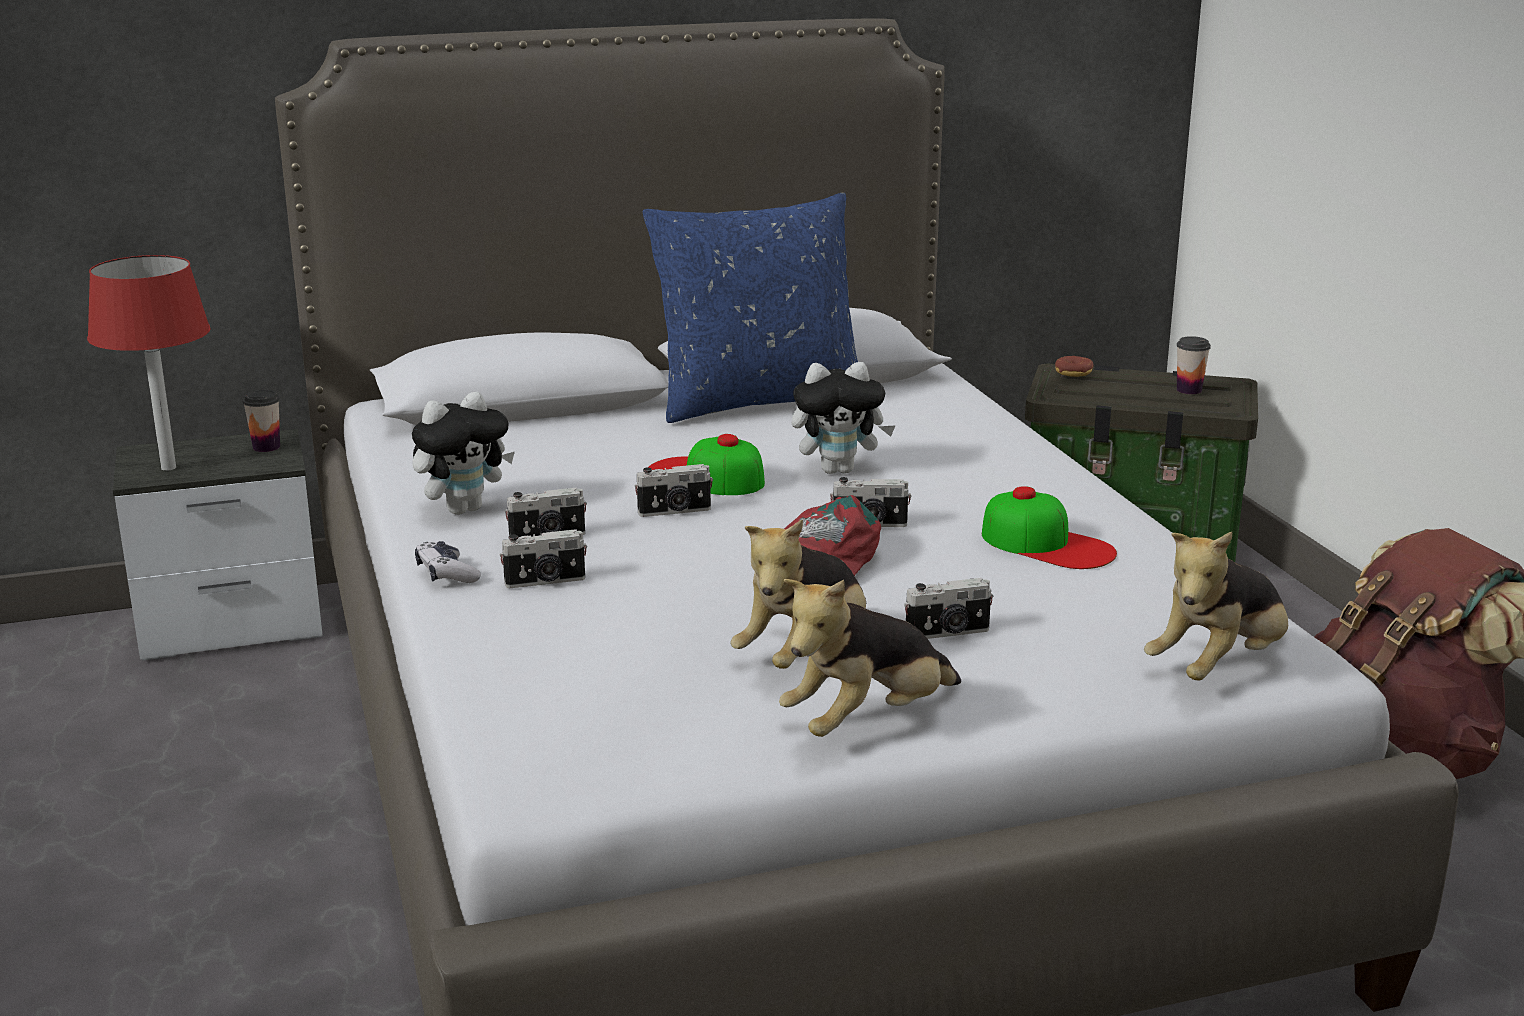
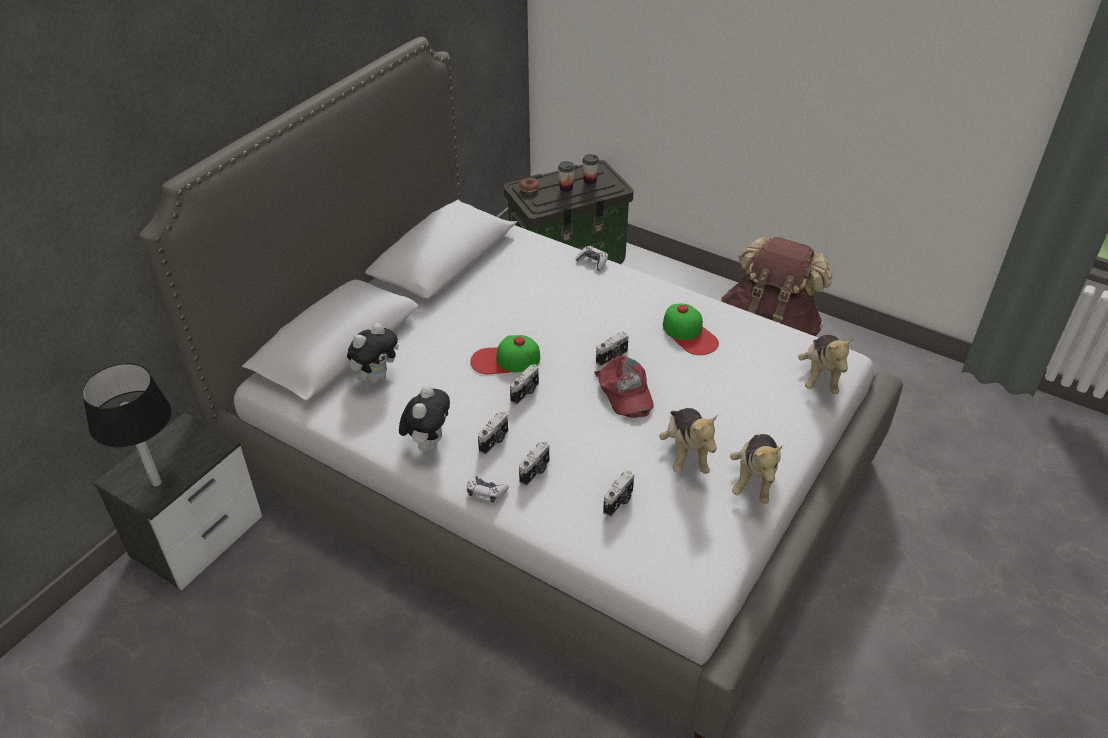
camera: 40 degrees left, 20 degrees up
(169, 468) = (157, 482): red table lamp -> black table lamp
(266, 447) = (190, 436): cup -> cup (566, 188)
(757, 401) = (453, 289): blue pillow -> none
(839, 470) = (552, 324): plush toy -> plush toy (376, 377)
(948, 633) = (720, 411): camera -> camera (619, 502)
(1016, 435) = (592, 262): none -> game controller
(1047, 544) = (689, 334): cap -> cap turned 60 degrees clockwise

